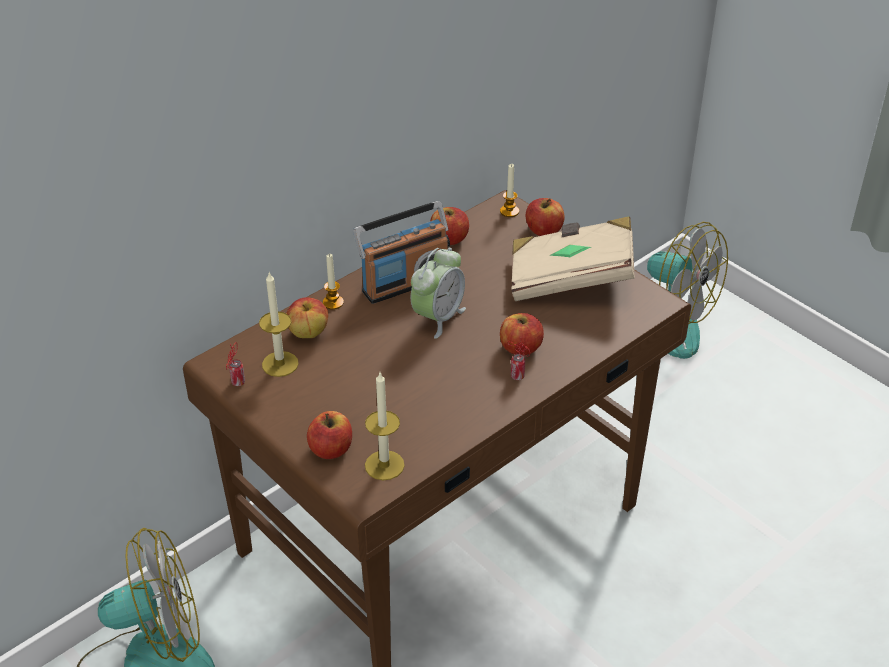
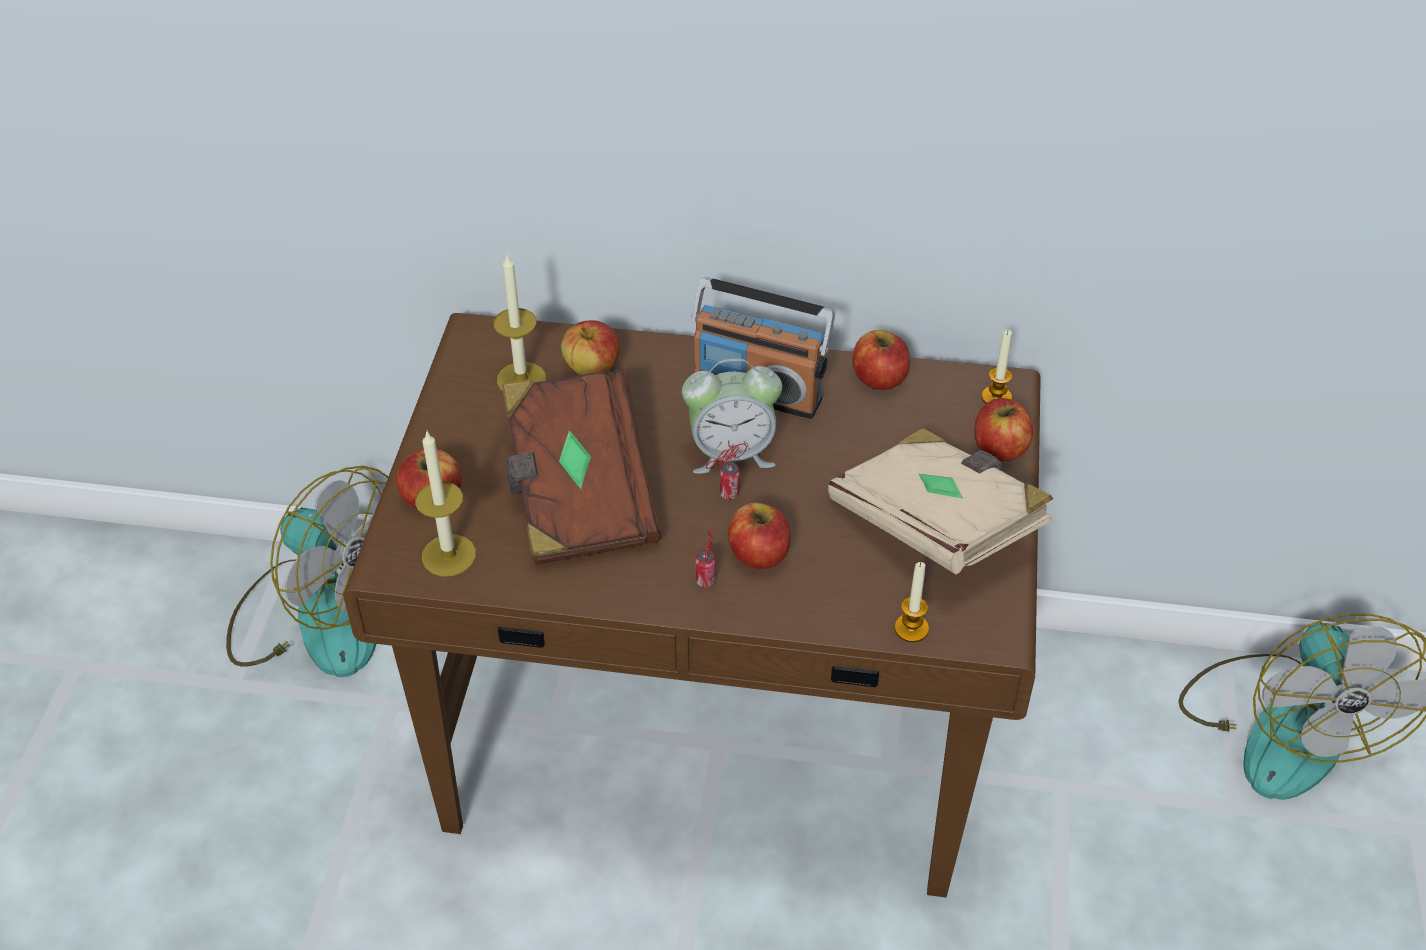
camera: 50 degrees right, 5 degrees up
(237, 384) = (459, 368): can -> can (727, 495)
(333, 302) = (660, 356): candle -> candle (911, 629)
(399, 389) = (578, 494): none -> brown book

